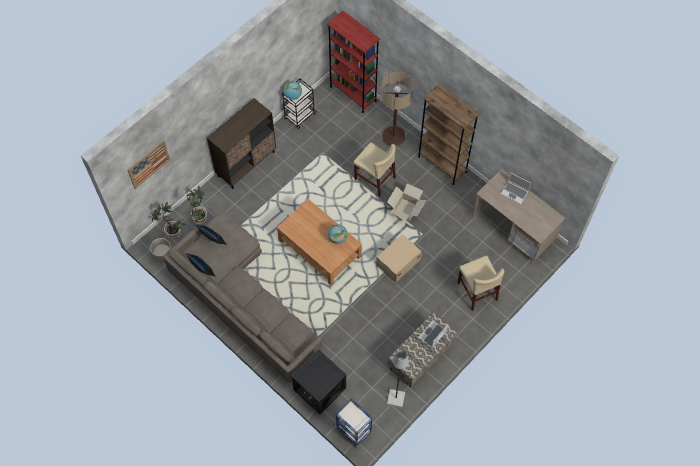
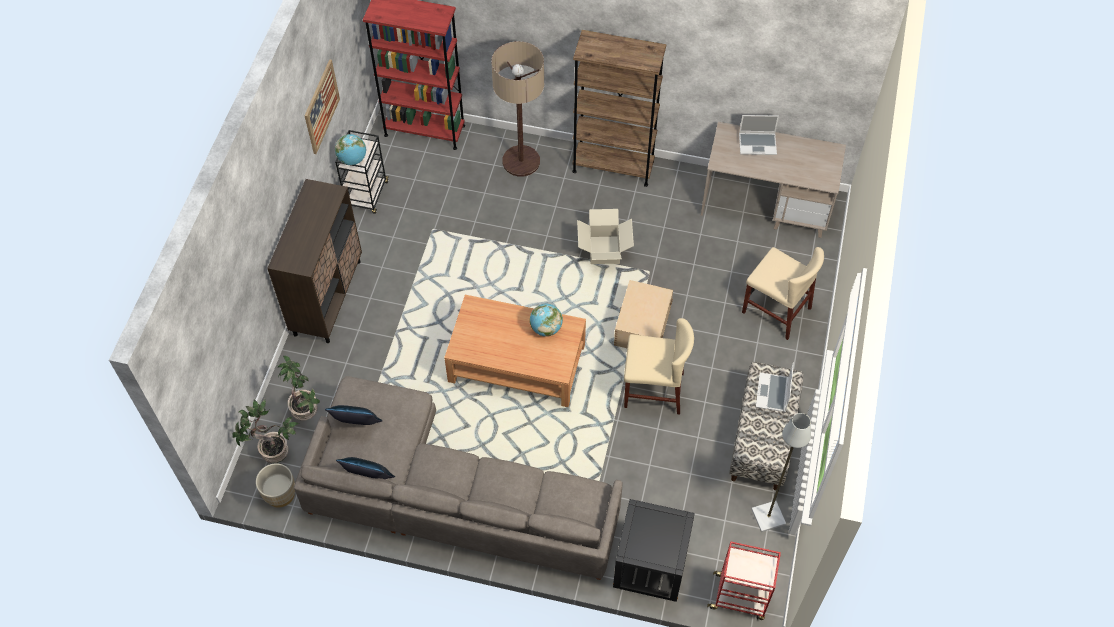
camera: 30 degrees left, 5 degrees down
(148, 164) = (207, 341): picture -> picture (321, 106)
(353, 430) = (740, 597): blue cart -> red cart
(375, 178) = (532, 229): beige chair -> beige chair (653, 390)

